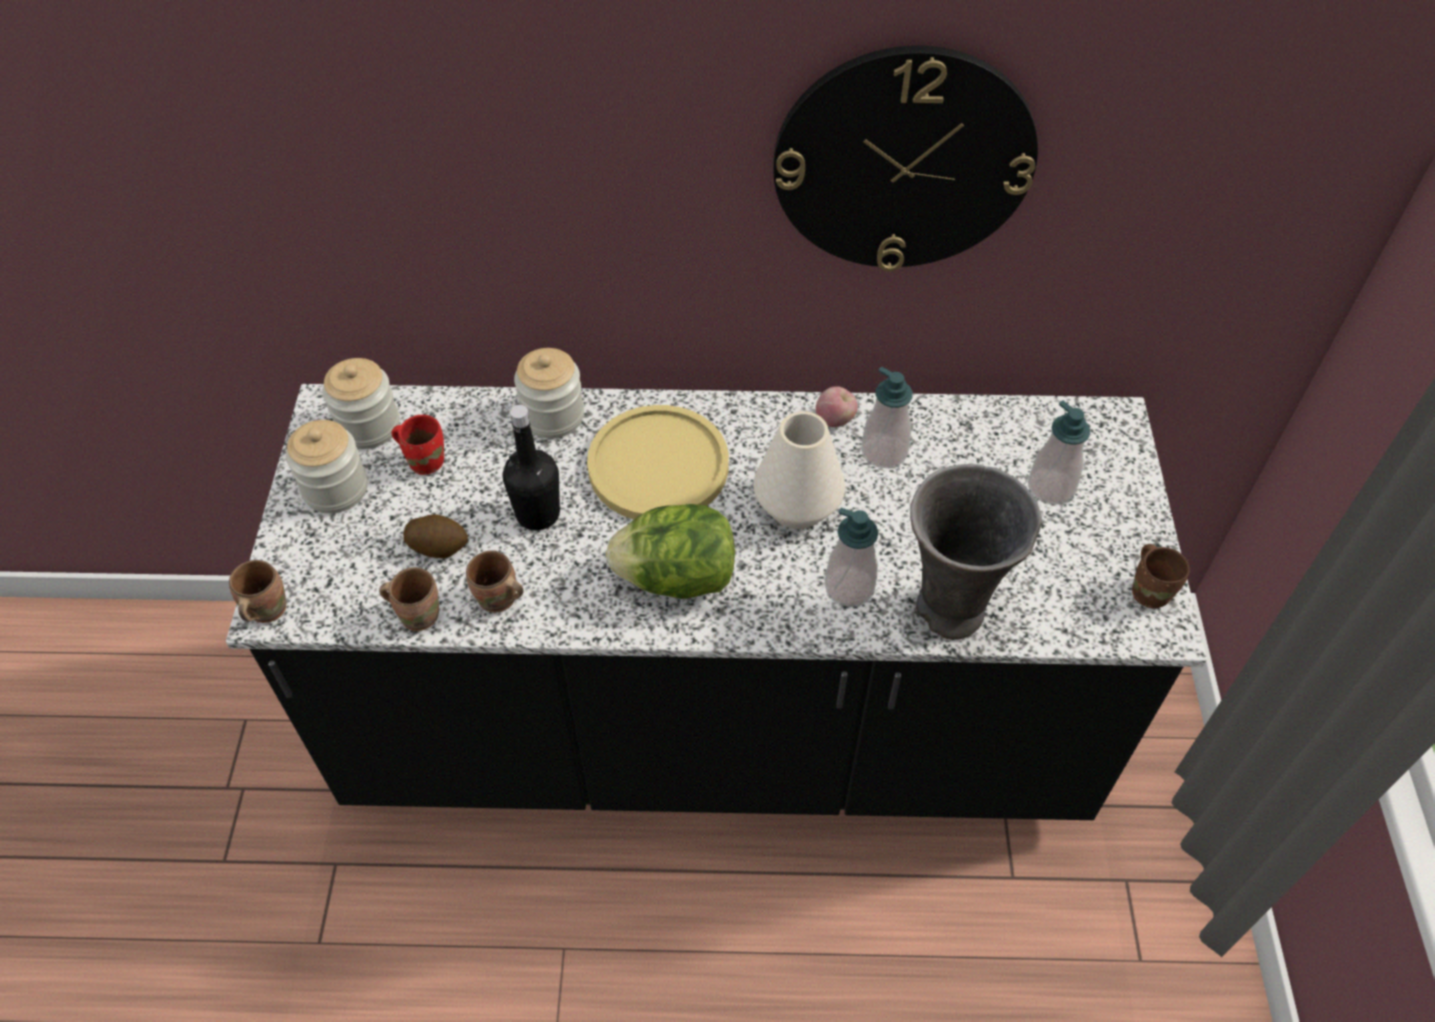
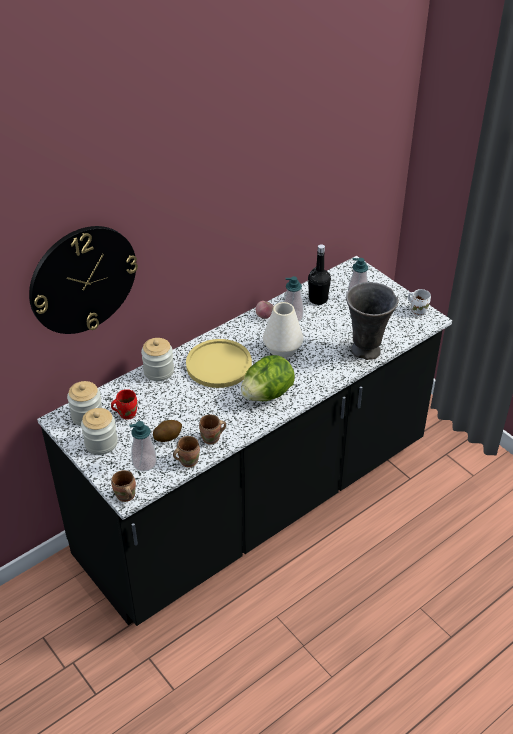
camera: 40 degrees left, 10 degrees down
(538, 514) = (193, 405): black bottle -> black bottle (318, 299)
(849, 587) = (327, 363): soap dispenser -> soap dispenser (144, 463)
(903, 161) = (263, 193): wall clock -> wall clock (83, 280)
(1151, 591) = (418, 310): brown mug -> white mug

